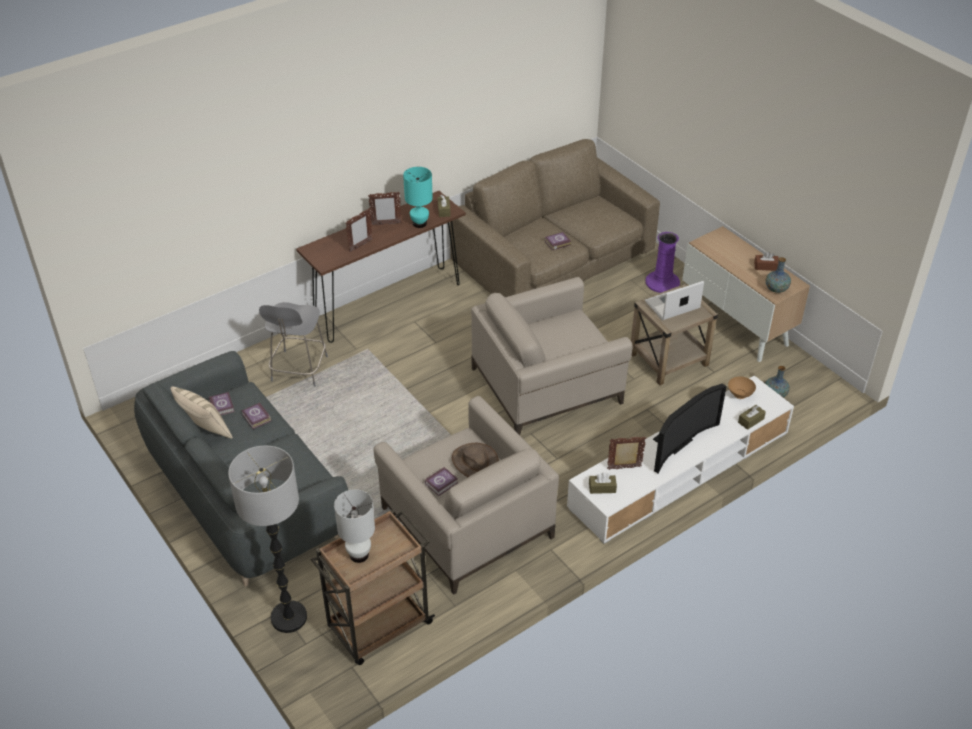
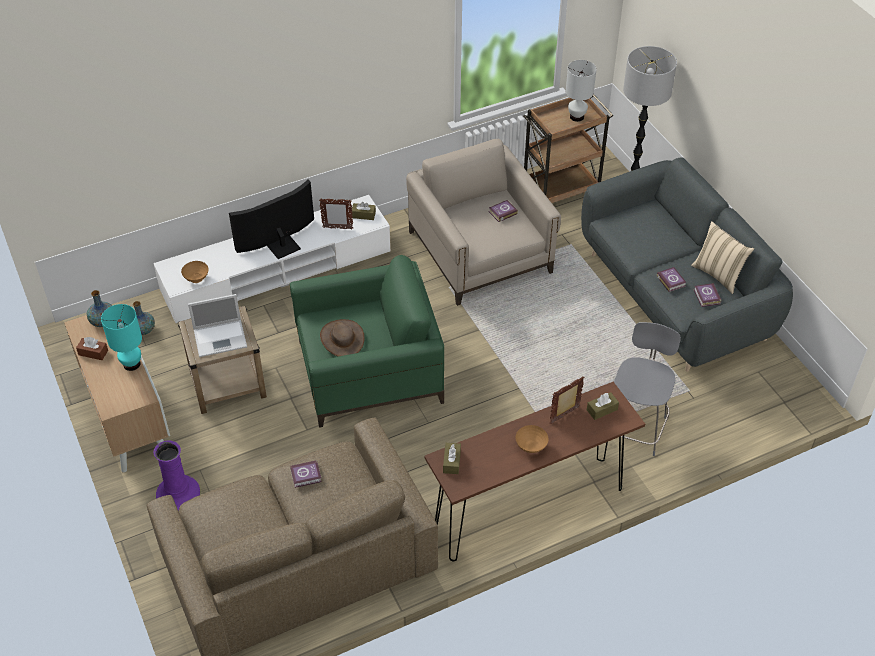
camera: 170 degrees left, 5 degrees up
(386, 224) = (530, 448): picture frame -> brown bowl
(419, 223) = (487, 443): turquoise table lamp -> turquoise table lamp (131, 364)
(475, 462) = (470, 225): brown hat -> brown hat (342, 339)
(547, 385) = (369, 372): beige armchair -> green armchair
(751, 420) = (202, 254): brown tissue box -> brown tissue box (602, 410)

